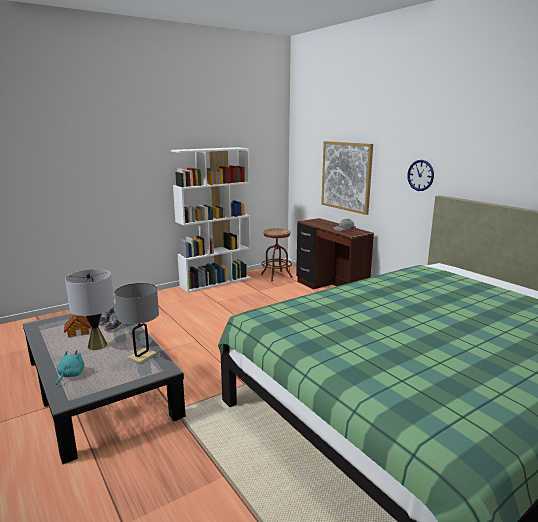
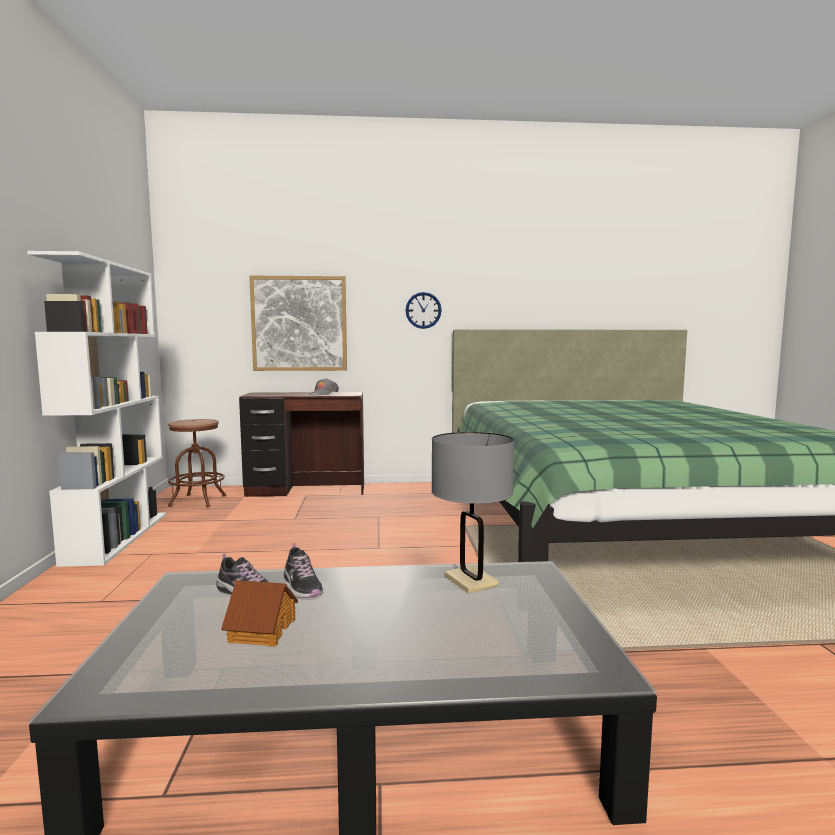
camera: 60 degrees left, 10 degrees down
(70, 375) = (491, 657): turquoise plush toy -> none
(97, 345) = (371, 615): grey table lamp -> none

